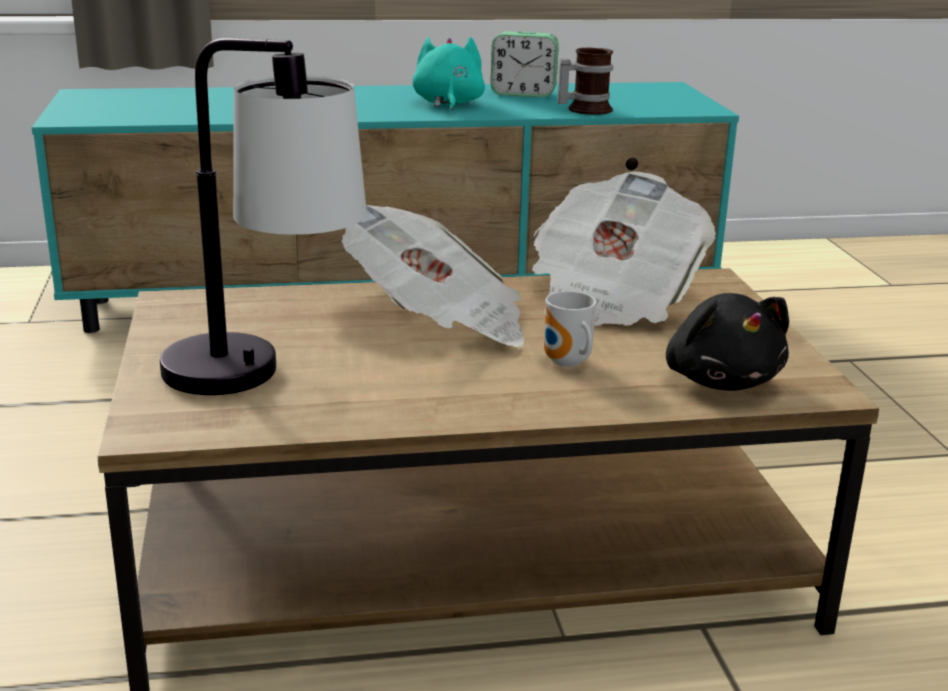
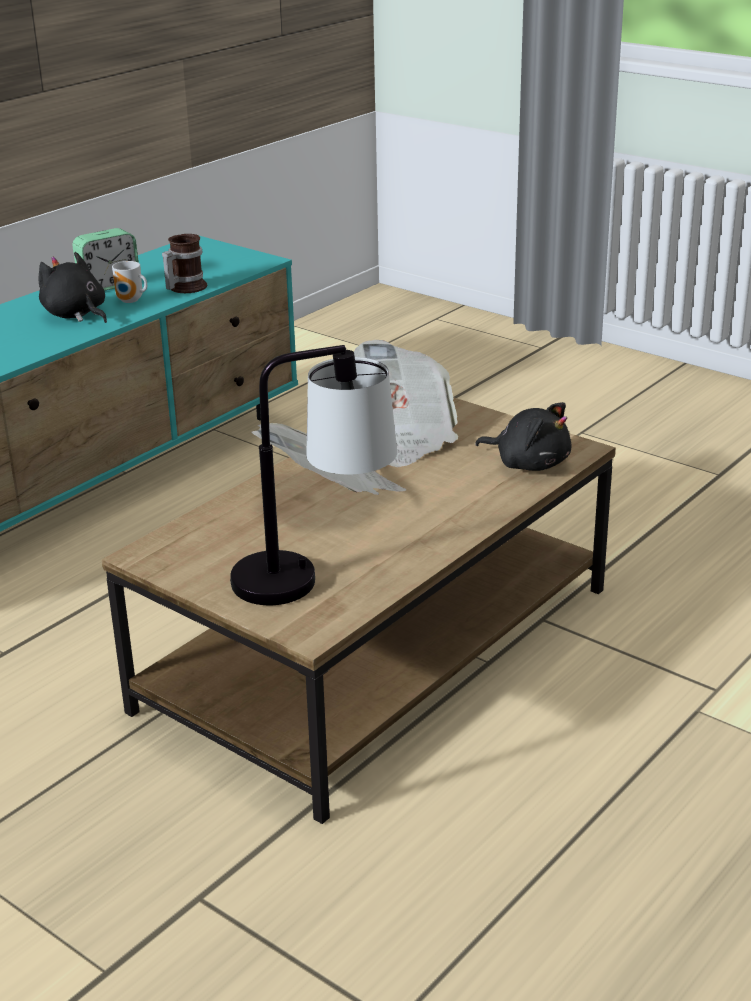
camera: 40 degrees left, 5 degrees up
(448, 104) = (76, 315): turquoise plush toy -> black plush toy
(567, 363) = (443, 488): mug -> mug (131, 301)

